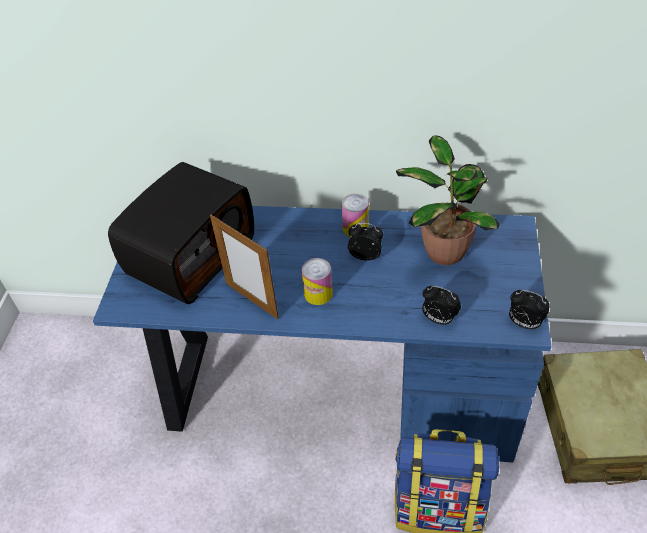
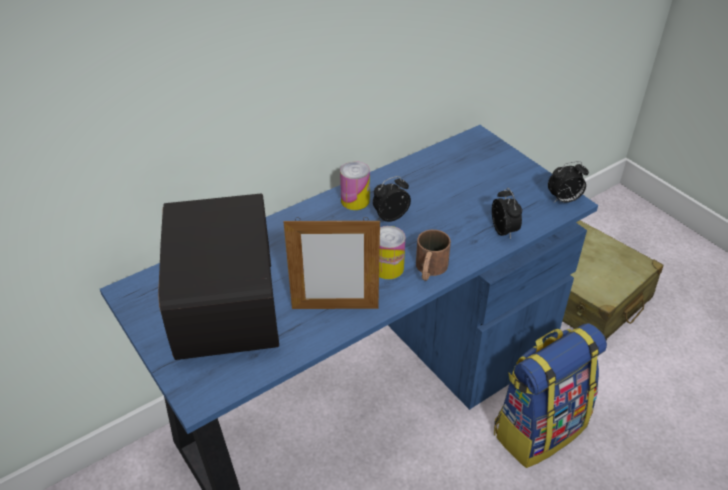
camera: 45 degrees left, 5 degrees down
(345, 314) = (429, 270): none -> brown mug
(438, 319) = (504, 231): alarm clock -> alarm clock turned 90 degrees counterclockwise
(443, 249) = (445, 180): potted plant -> none

